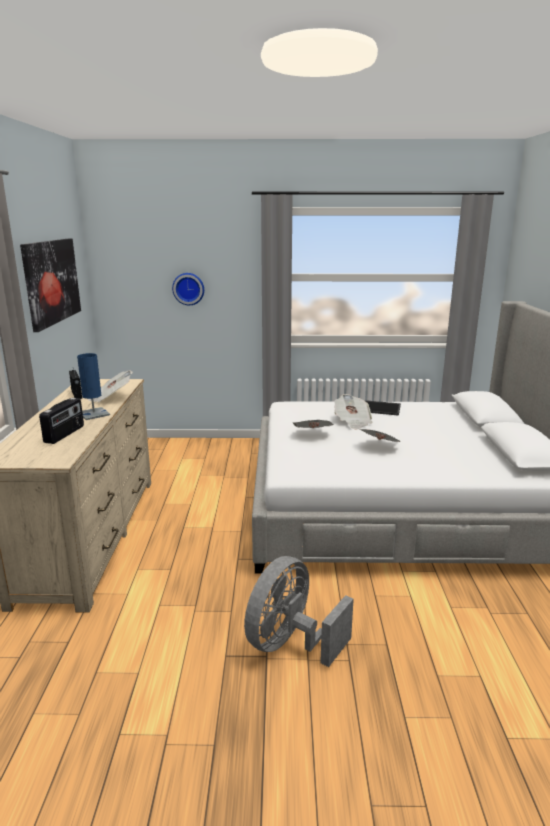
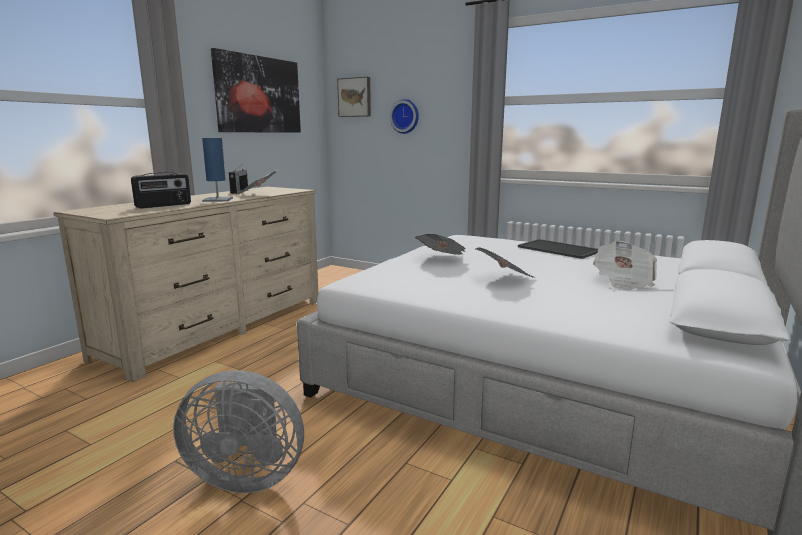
camera: 30 degrees right, 5 degrees down
(128, 268) = (355, 97): none -> picture
(290, 644) = (246, 476): grey fan -> grey fan turned 150 degrees counterclockwise
(352, 422) = (509, 256): newspaper -> newspaper (623, 282)

